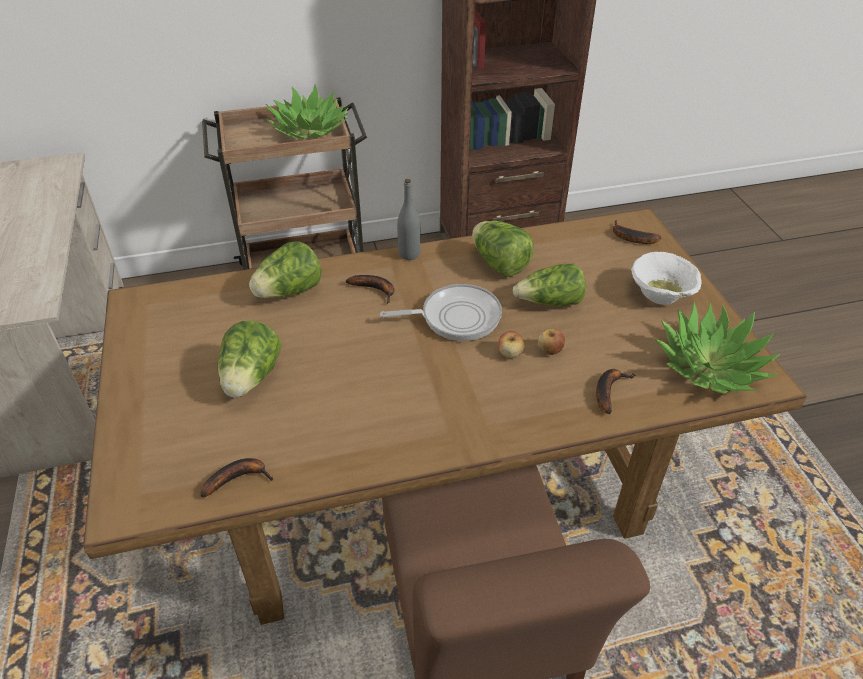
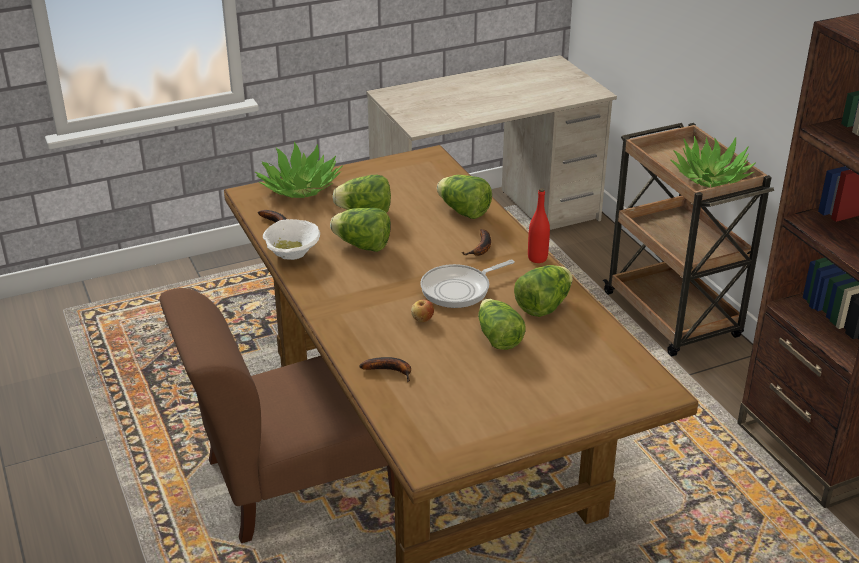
camera: 80 degrees right, 10 degrees down
(334, 388) = (362, 246): none -> lettuce
(409, 254) = (537, 258): grey bottle -> red bottle
(455, 317) = (459, 289): frying pan -> frying pan turned 75 degrees clockwise
(550, 350) = (432, 339): apple -> none
(630, 238) = (628, 385): banana -> none
(661, 294) = (536, 404): white bowl -> white bowl (293, 255)
(710, 366) = (437, 430): potted plant -> potted plant (299, 188)

